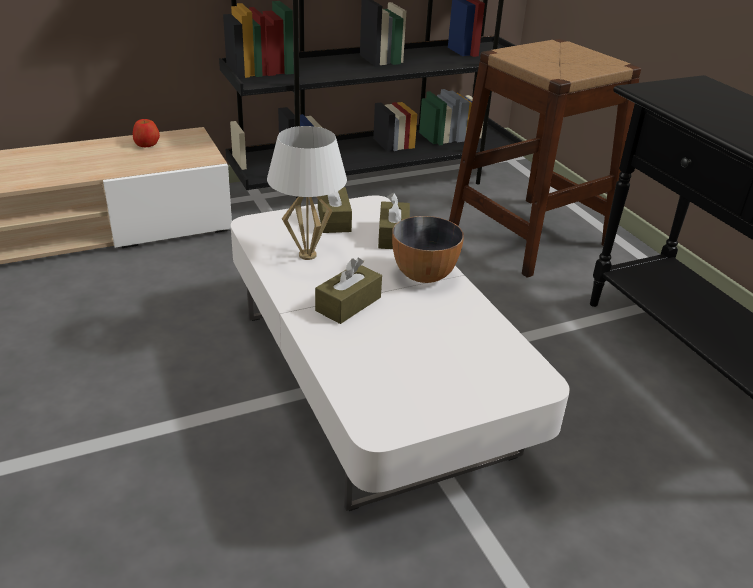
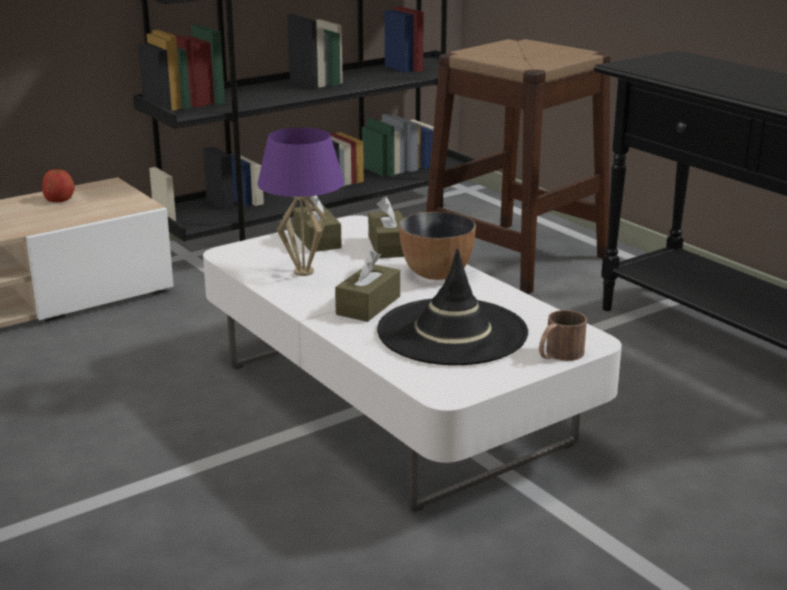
camera: 10 degrees left, 10 degrees down
(307, 255) = (304, 272): white table lamp -> purple table lamp
(412, 350) = (452, 332): none -> black hat
(503, 396) = (558, 355): none -> brown mug

